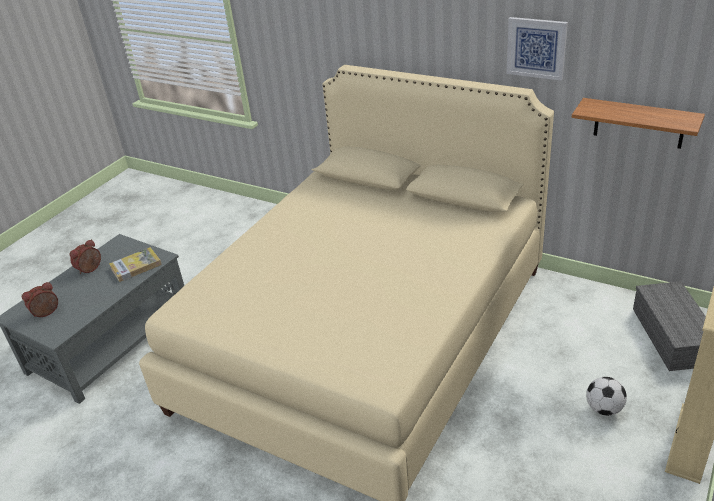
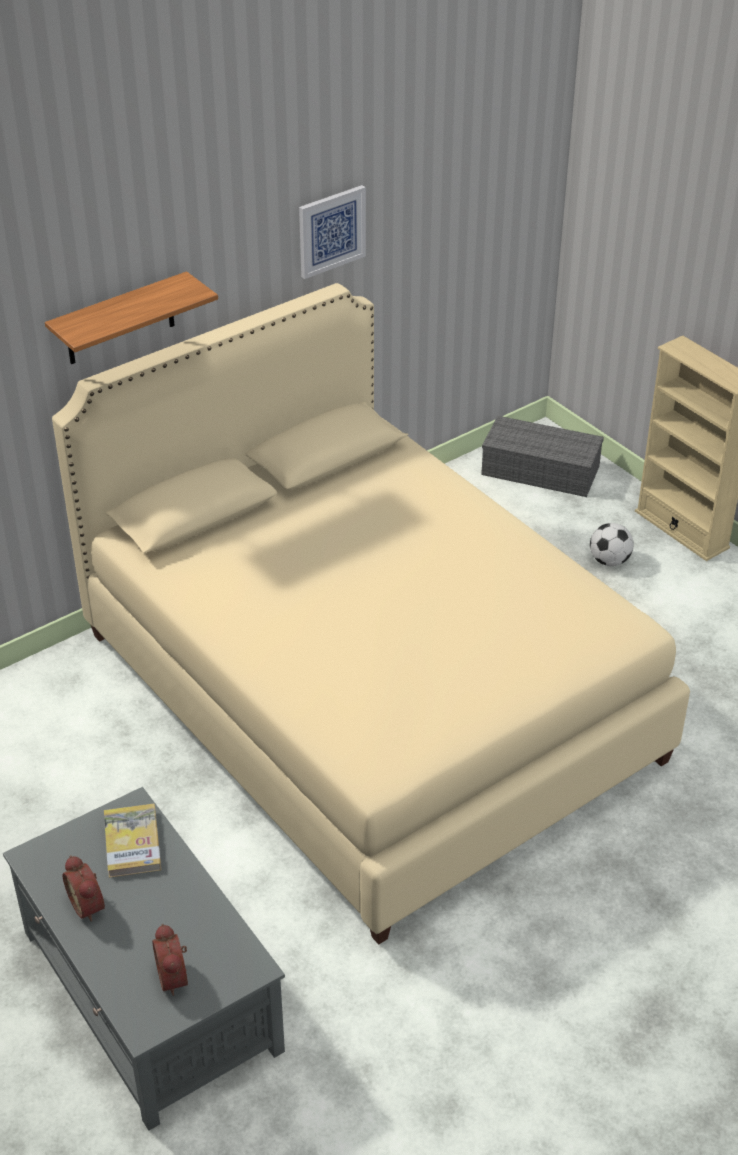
camera: 70 degrees left, 5 degrees up
(639, 123) = (440, 265): shelf -> shelf (120, 320)

